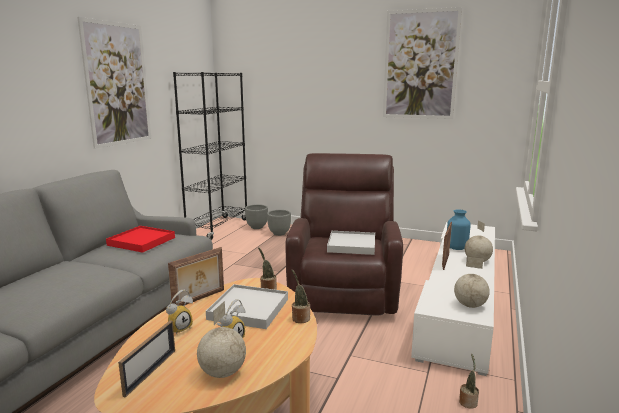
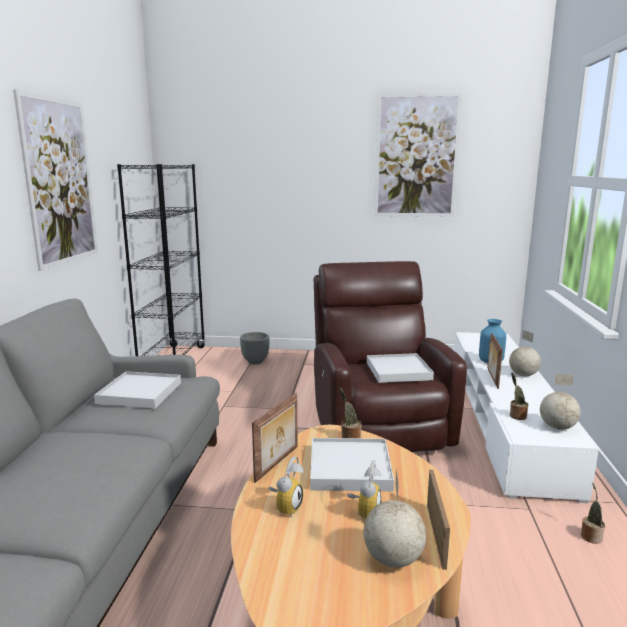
camera: 15 degrees left, 0 degrees up
(141, 241) = (140, 393): red tray -> white tray
(150, 372) = (302, 576): picture frame -> picture frame (435, 534)
(257, 227) = (222, 355): grey planter -> none
(300, 318) = (419, 471): potted plant -> potted plant (516, 416)

